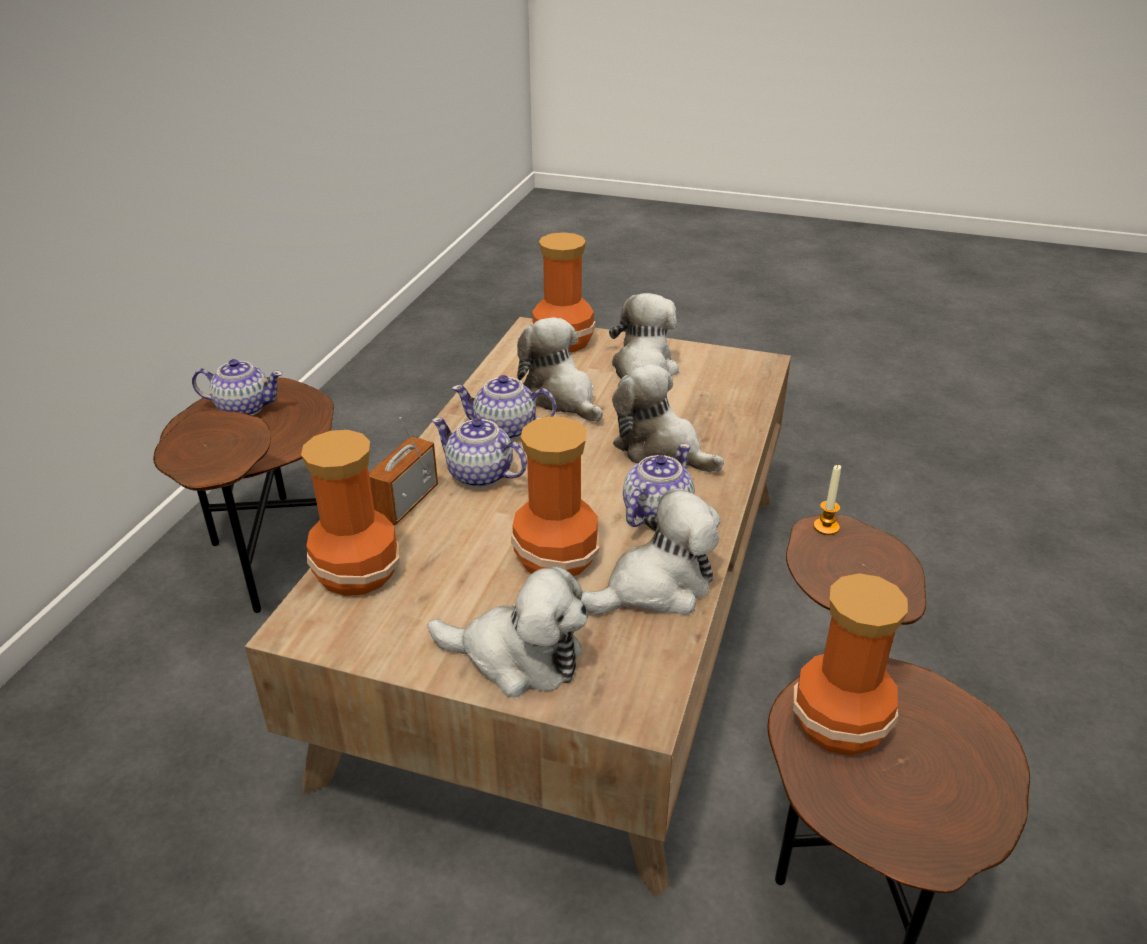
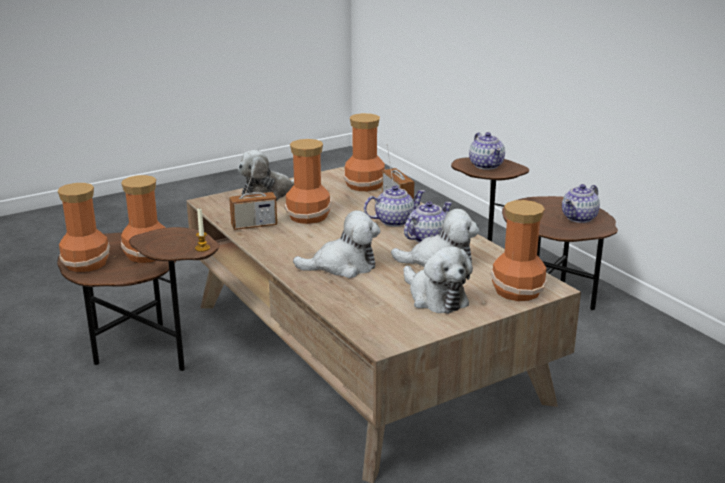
camera: 130 degrees right, 10 degrees down
(656, 513) = (296, 244): teapot -> teapot (486, 165)
(656, 587) = (254, 225): plush toy -> radio
(965, 772) = (87, 263): none -> vase

